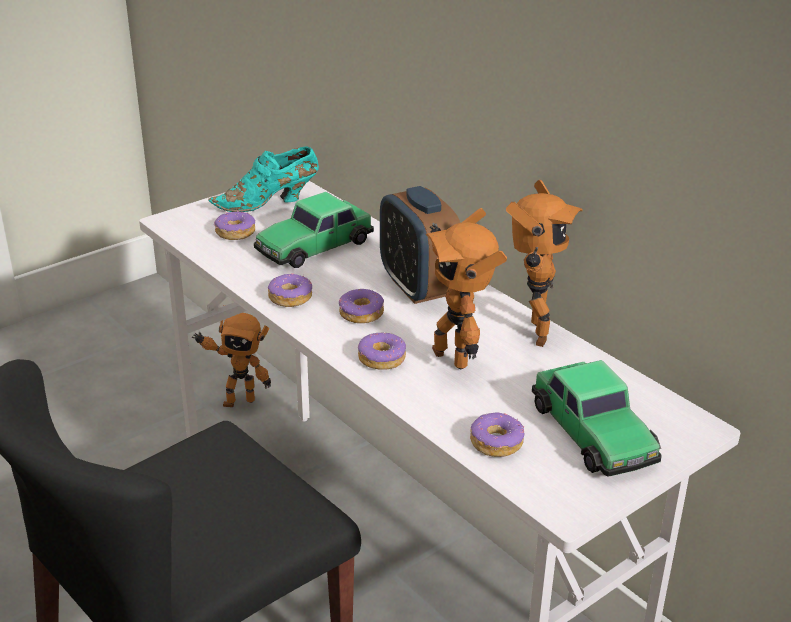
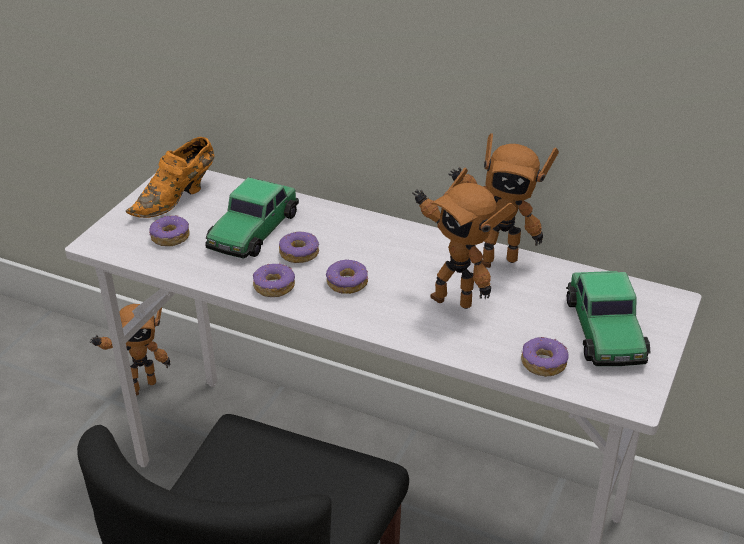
camera: 25 degrees left, 5 degrees up
(270, 203) = (177, 198): turquoise shoe -> orange shoe
(382, 358) = (398, 319): donut -> donut (299, 253)
(418, 287) = (374, 244): alarm clock -> none
(531, 333) = (495, 259): toy robot -> toy robot turned 105 degrees clockwise
(593, 433) = (605, 330): toy car -> toy car turned 45 degrees clockwise

